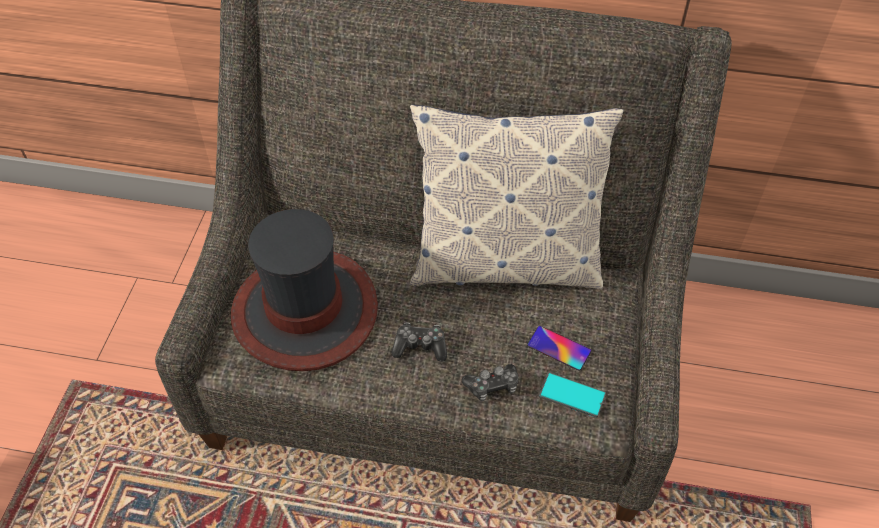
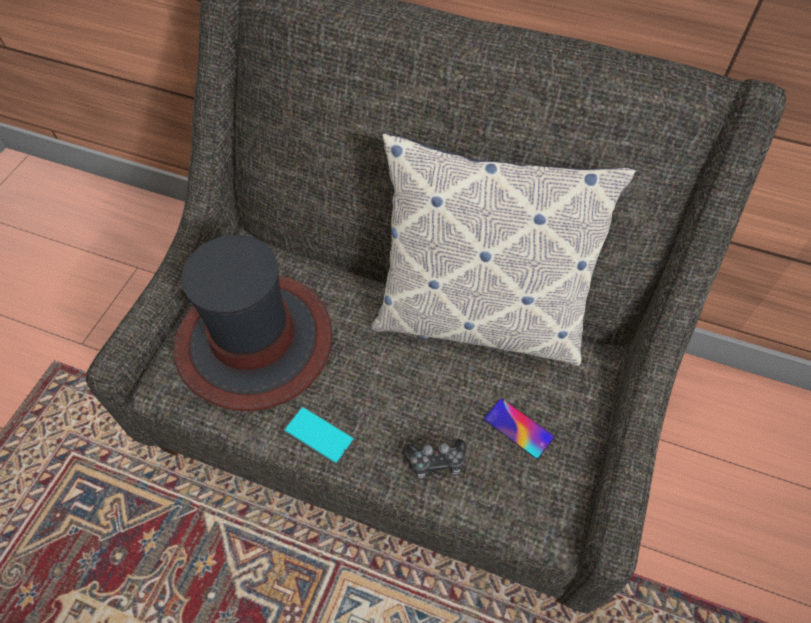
camera: 10 degrees right, 5 degrees up
(420, 346) = (367, 402): game controller -> none
(571, 395) = (522, 487): phone -> phone (318, 435)

